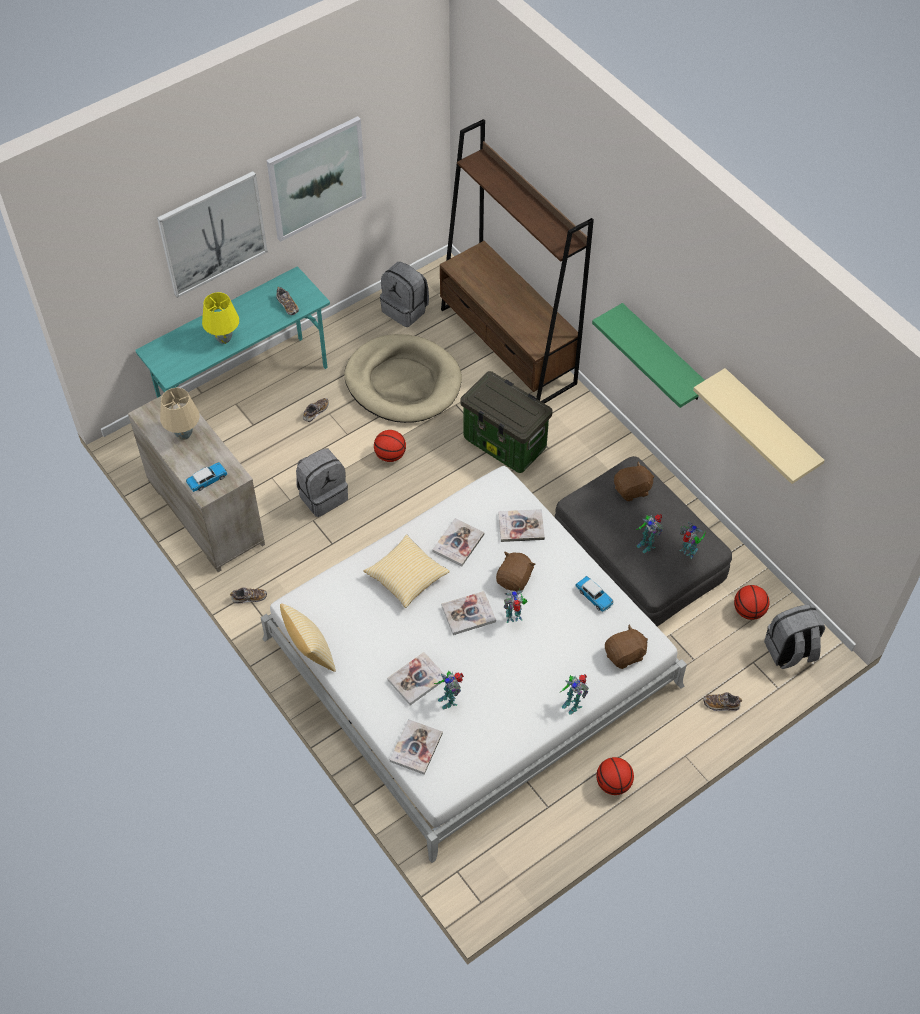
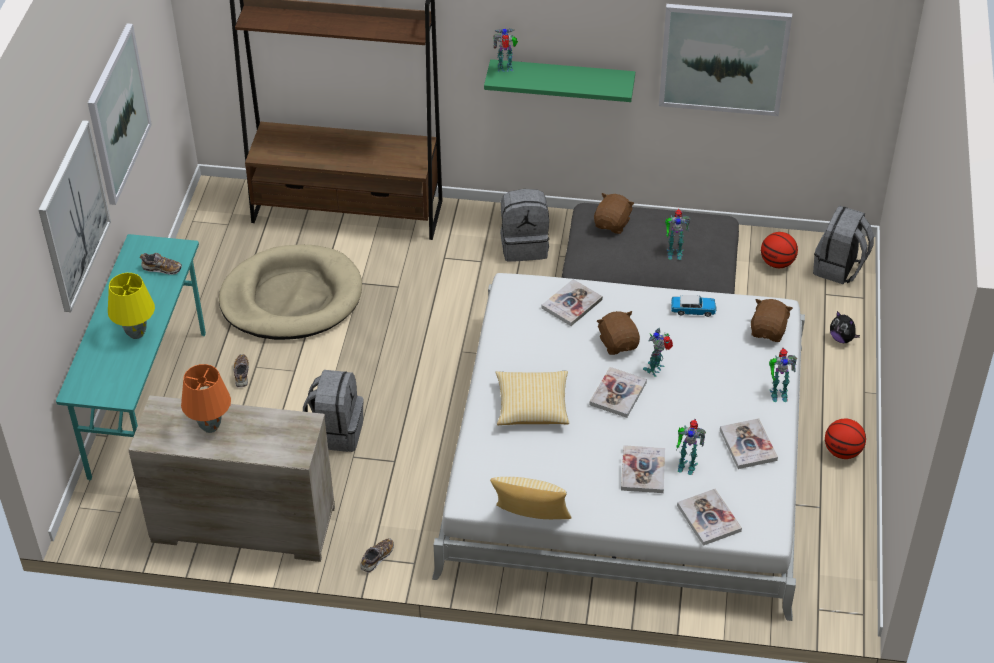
camera: 45 degrees left, 10 degrees down
(183, 435) = (210, 427): beige table lamp -> orange table lamp
(207, 480) = (284, 444): toy car -> none
(390, 455) = (355, 359): basketball -> none
(405, 310) = (219, 243): grey backpack -> grey backpack (524, 246)
(458, 543) = (539, 352): book -> book (748, 445)
(506, 444) = (442, 282): storage box -> none
(688, 552) = (710, 236): toy robot -> toy robot (506, 69)
(721, 704) = (842, 338): shoe -> plush toy
(770, 424) = (723, 59): beige shelf -> picture

